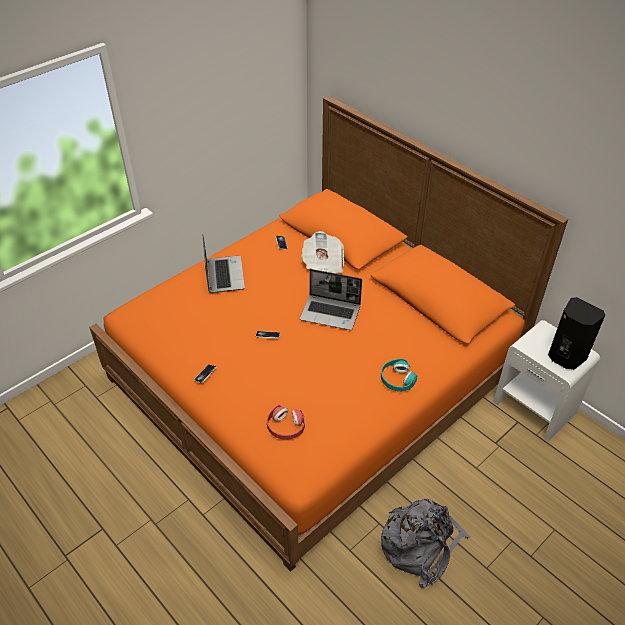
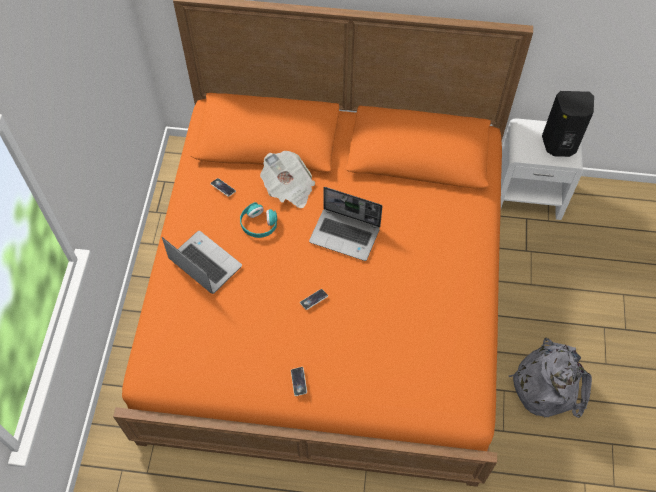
camera: 40 degrees left, 15 degrees up
(286, 426) = (418, 377): red headphones -> none
(331, 313) = (346, 235): laptop -> laptop turned 45 degrees clockwise
(397, 379) = (462, 262): turquoise headphones -> turquoise headphones (258, 224)

